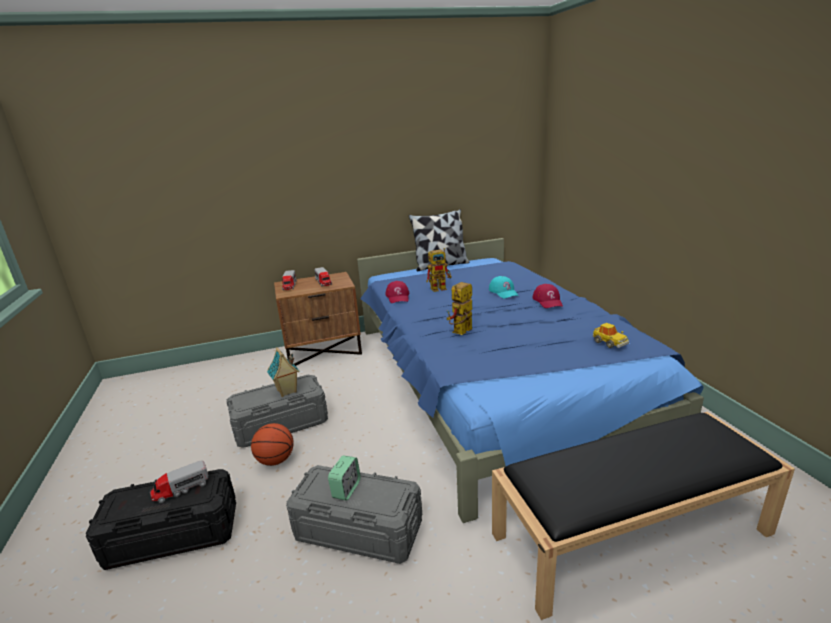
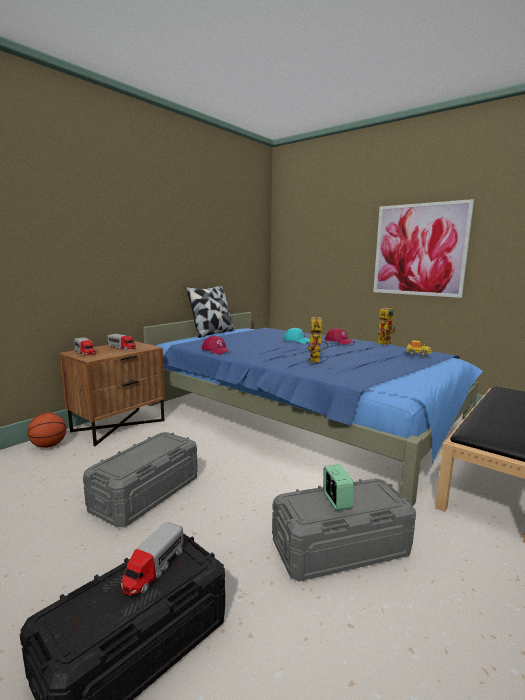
camera: 35 degrees left, 10 degrees down
(275, 460) = (181, 525): basketball -> basketball (49, 446)
(287, 391) = (157, 449): toy house -> none
(441, 288) = (243, 343): toy robot -> toy robot (384, 342)
(696, 180) = (419, 250): none -> picture

